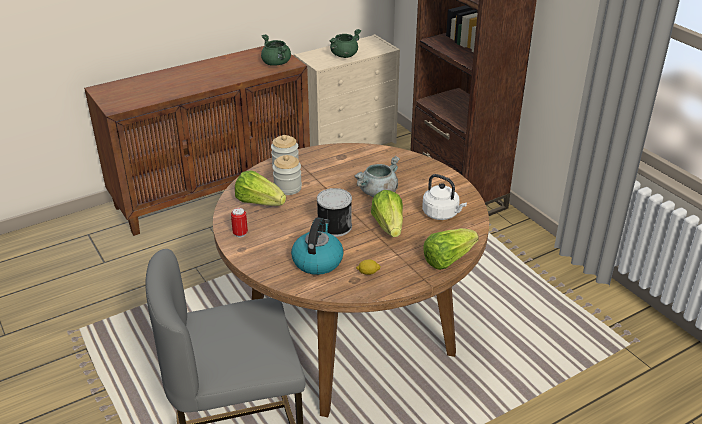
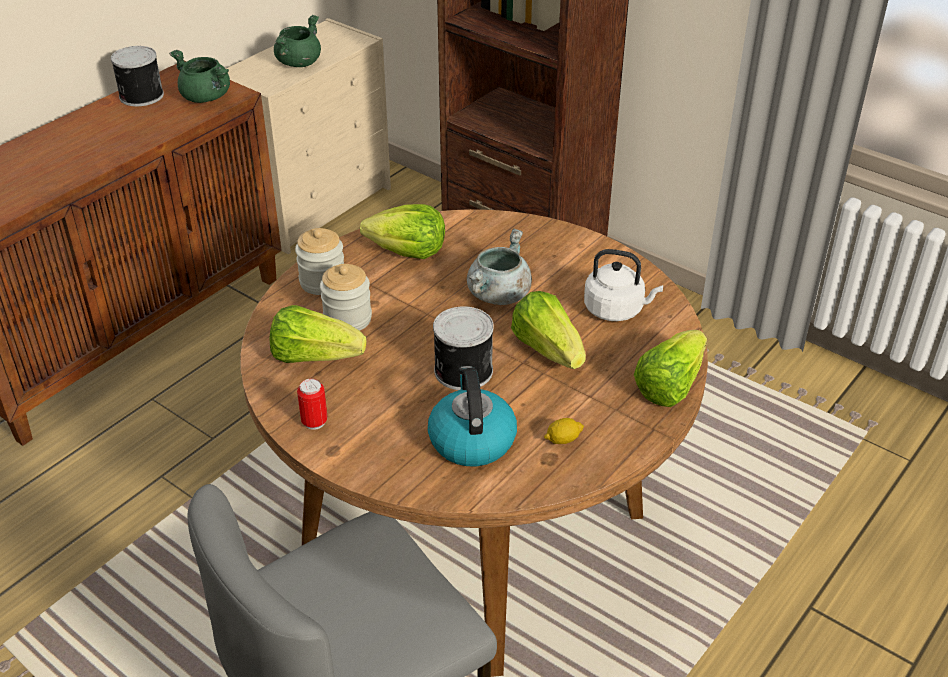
camera: 20 degrees left, 5 degrees up
(242, 57) = (140, 96): none -> can
(341, 161) = (408, 251): none -> lettuce

